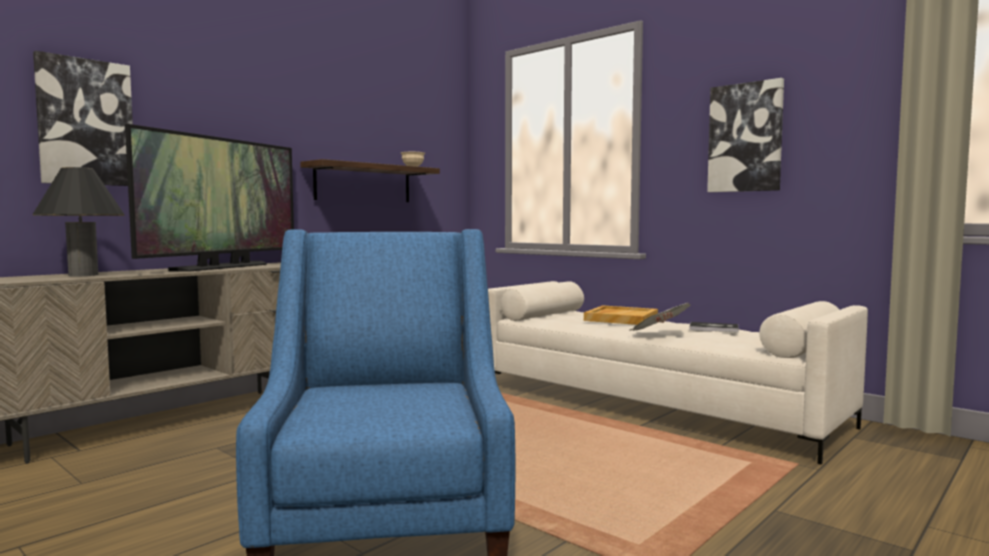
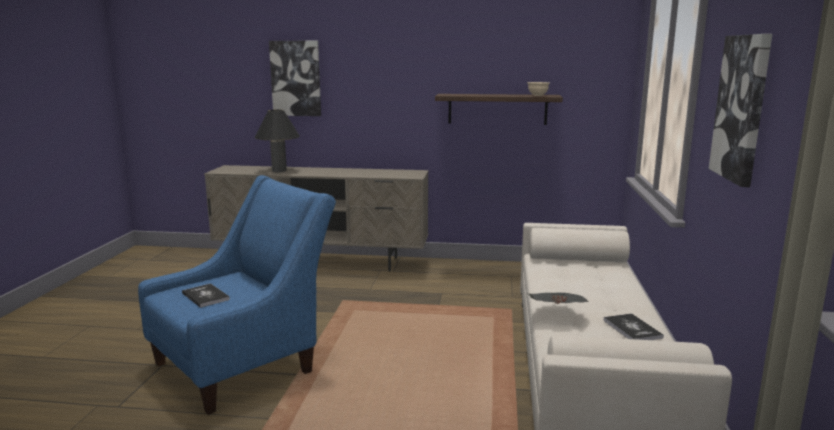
camera: 55 degrees right, 10 degrees up
(222, 267) = (358, 172): television -> none
(382, 408) = (205, 296): none -> book
(620, 318) = (605, 285): beige tray -> none

